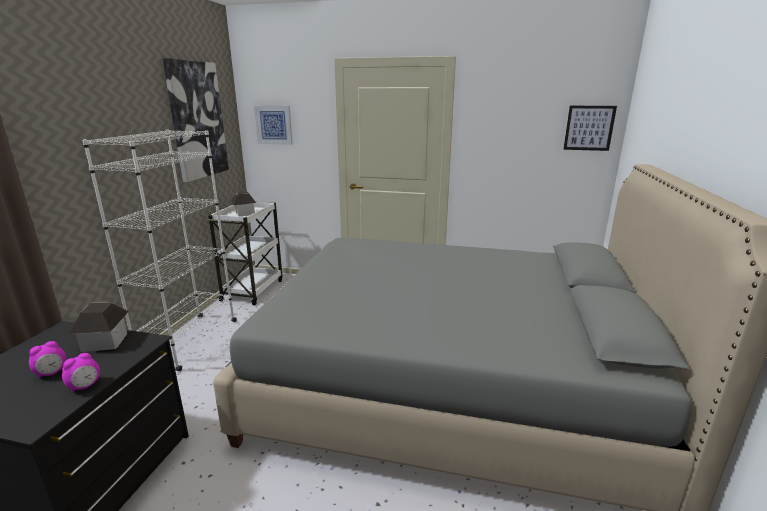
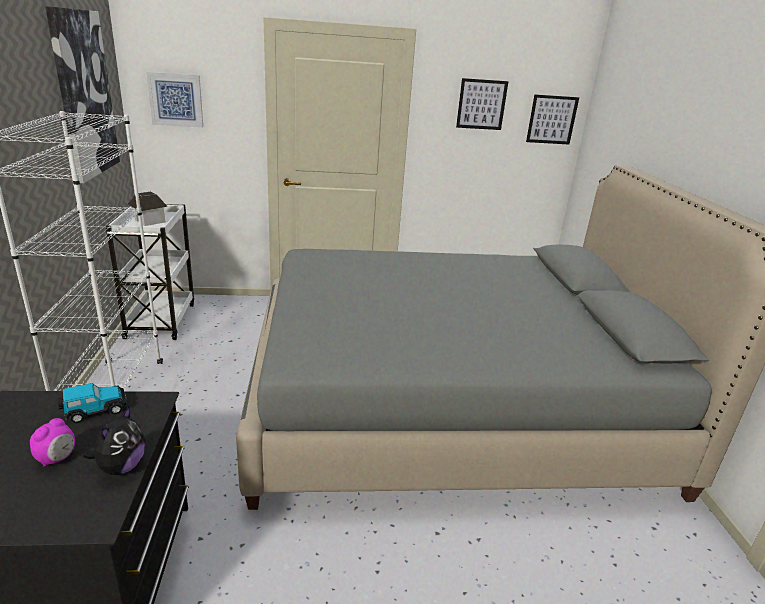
camera: 20 degrees left, 5 degrees up
(85, 386) = (121, 467): alarm clock -> plush toy
(105, 342) = (94, 410): toy house -> toy car
(517, 117) = (481, 104): none -> picture

